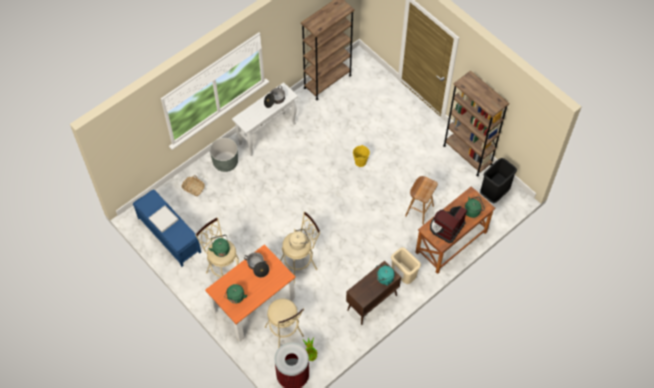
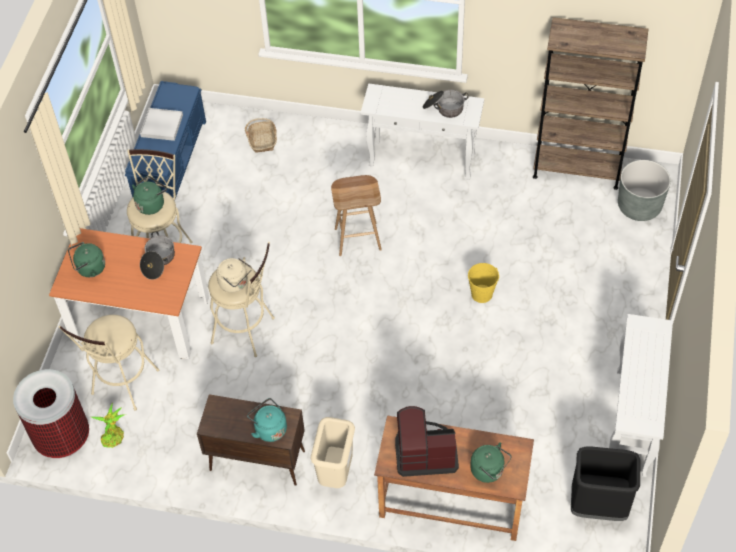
camera: 55 degrees right, 5 degrees down
(225, 162) = (333, 146): grey planter -> grey planter (639, 206)
(419, 210) = (469, 421): brown stool -> brown stool (358, 238)
(467, 155) = (631, 423): brown bookcase -> white console table

